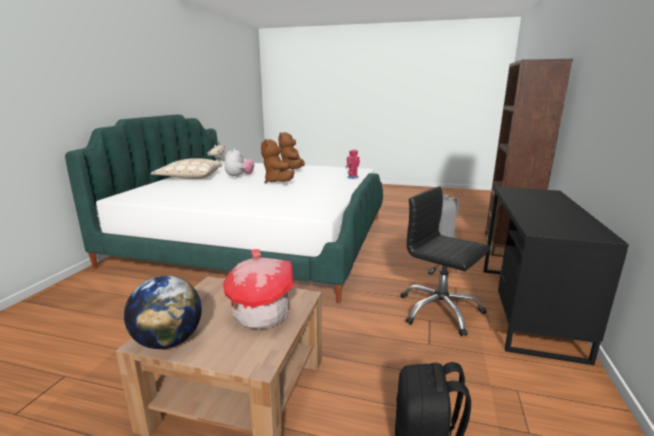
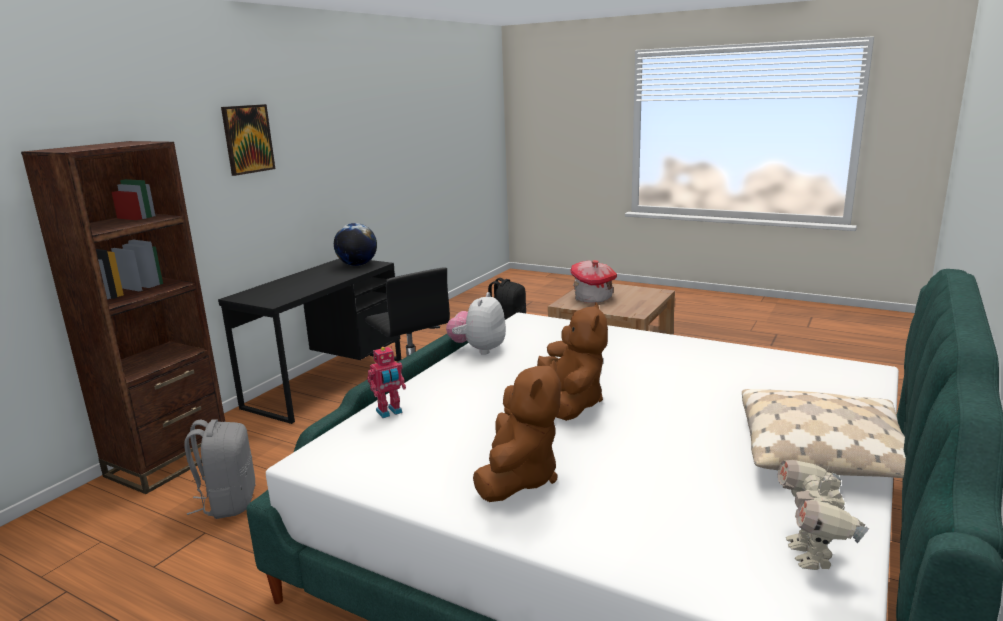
camera: 165 degrees left, 0 degrees up
(169, 341) = (646, 291): globe -> globe (357, 265)
(239, 177) = (675, 439): plush toy -> plush toy (479, 349)
(620, 58) = (247, 139): none -> picture

